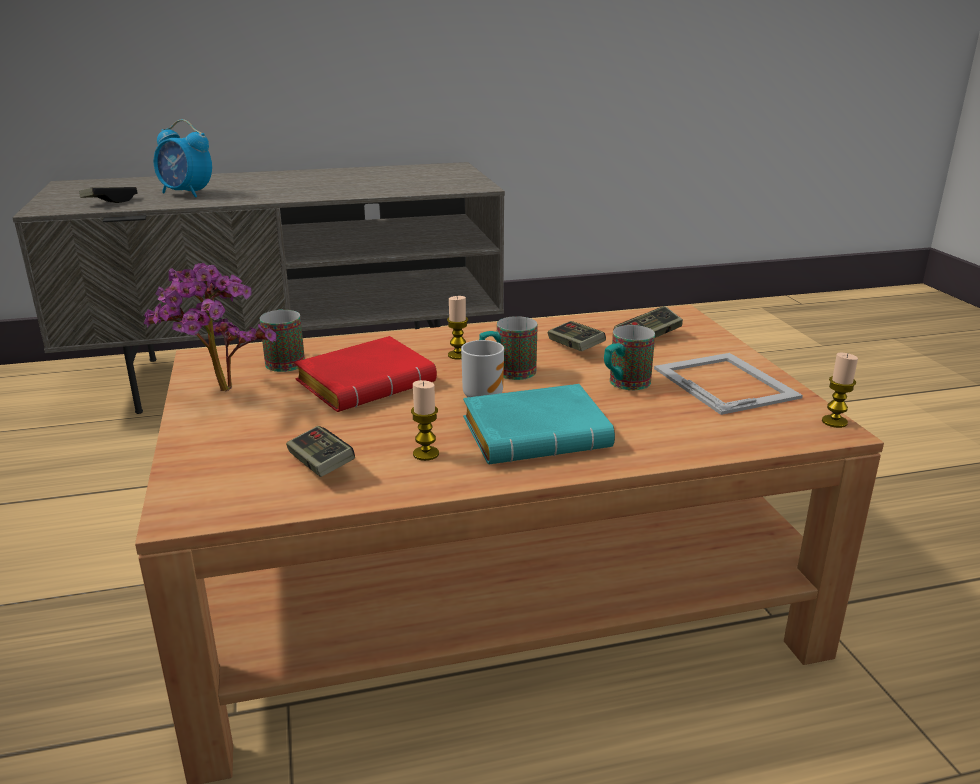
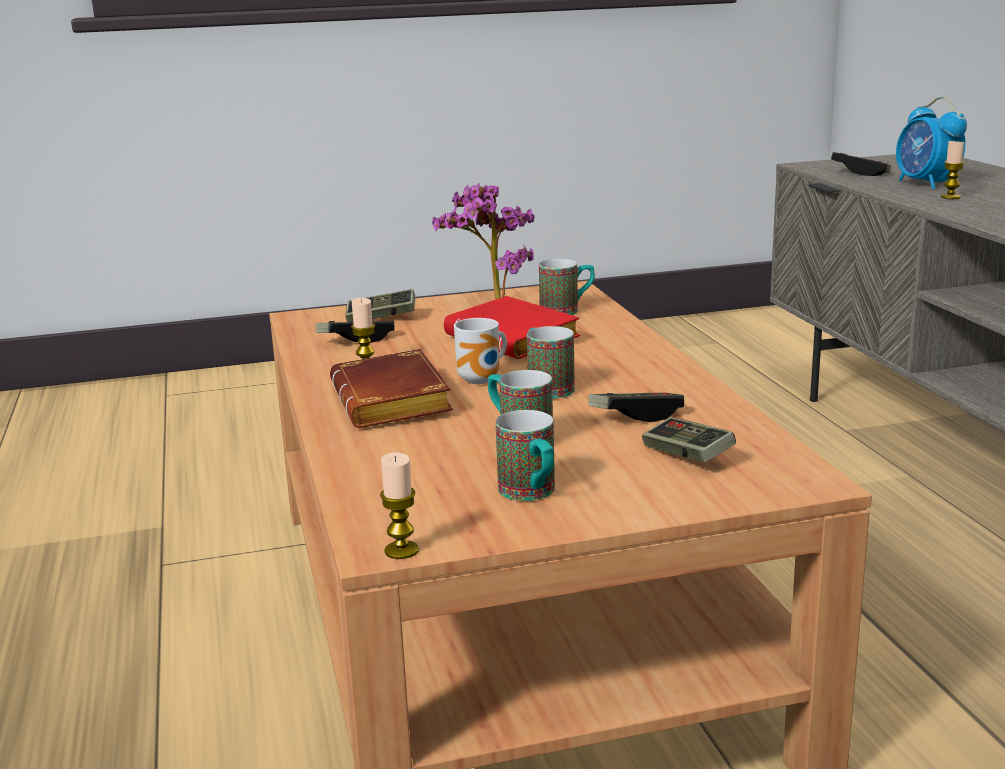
camera: 90 degrees right, 5 degrees down
(186, 194) = (926, 184): alarm clock -> alarm clock turned 45 degrees counterclockwise
(239, 453) = (381, 318): none -> game controller
(458, 355) = (595, 366): candle -> candle (950, 197)
(538, 434) = (395, 402): turquoise book -> brown book
(725, 382) = (532, 494): picture frame -> mug

